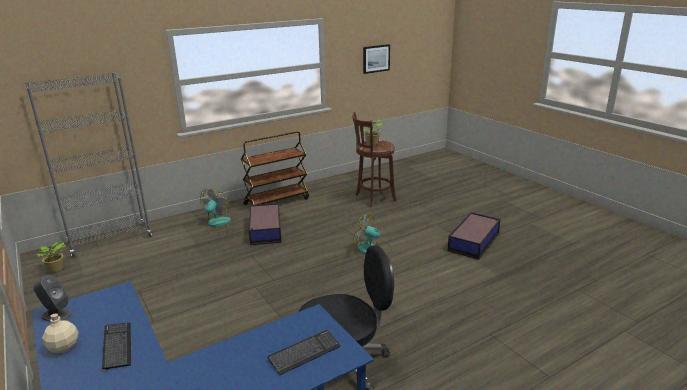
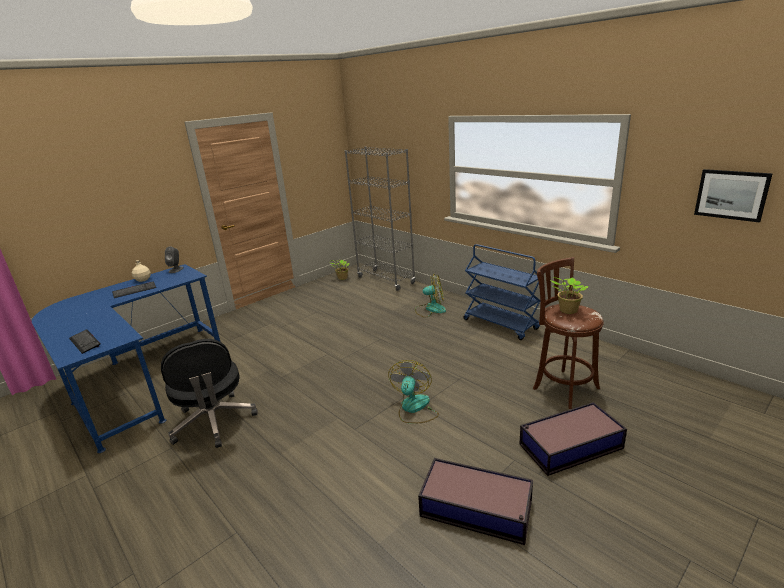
camera: 80 degrees right, 0 degrees up
(265, 230) = (431, 334): storage box -> storage box (569, 446)
(277, 201) = (501, 324): brown cart -> blue cart

